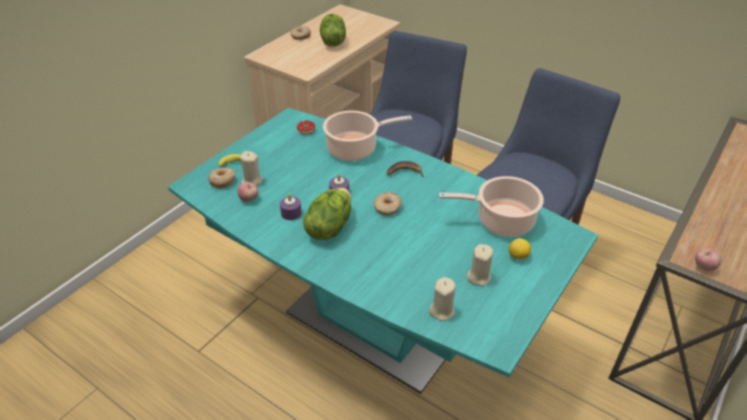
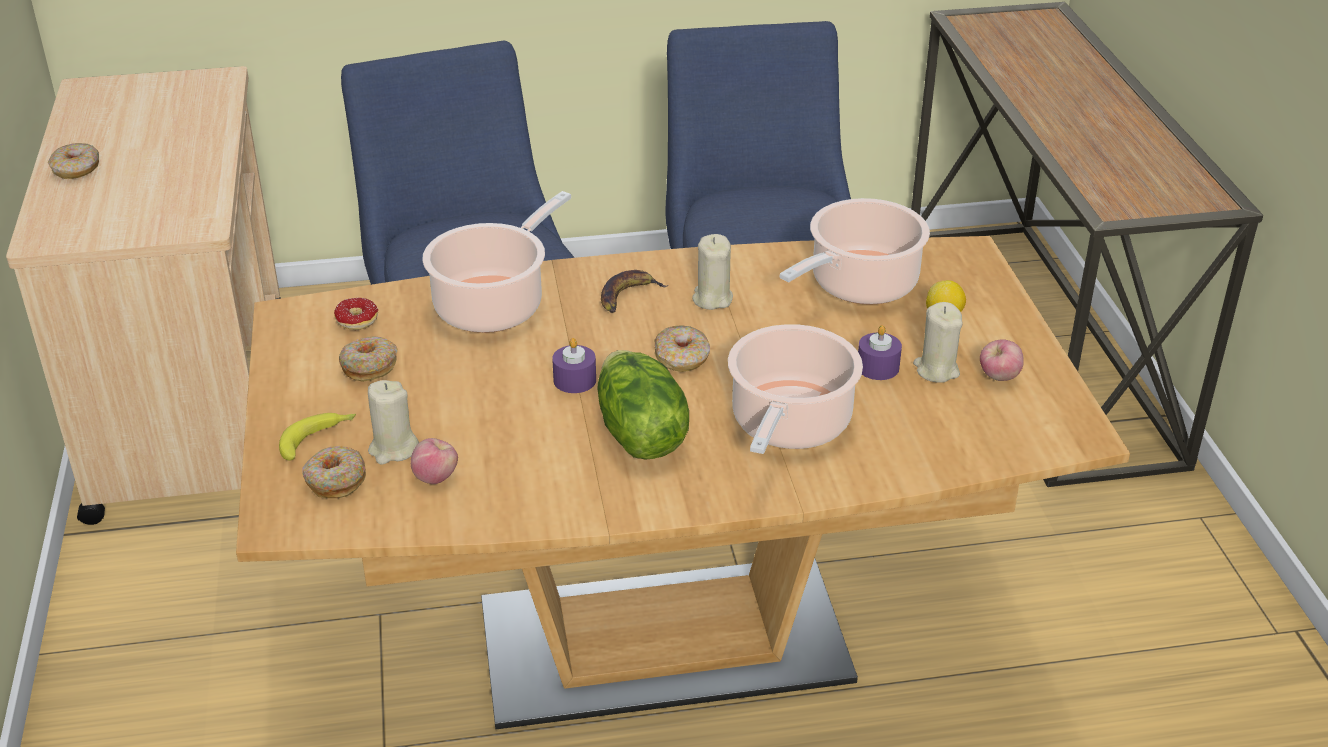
camera: 45 degrees left, 5 degrees down
(286, 148) = (369, 366): none -> donut
(291, 213) = (545, 453): purple candle -> purple candle (878, 367)
(332, 41) = (163, 151): lettuce -> none
(373, 325) = (664, 642): turquoise dining table -> brown dining table
(385, 259) = (789, 425): none -> cooking pot
(442, 310) = (956, 438): beige candle -> beige candle (712, 298)
(703, 267) = (1144, 207): apple -> apple (999, 377)

